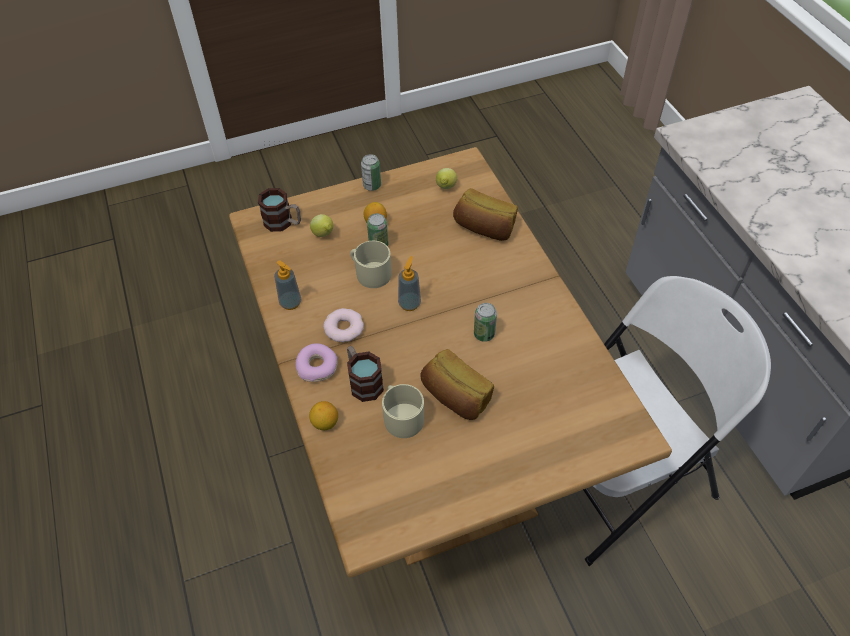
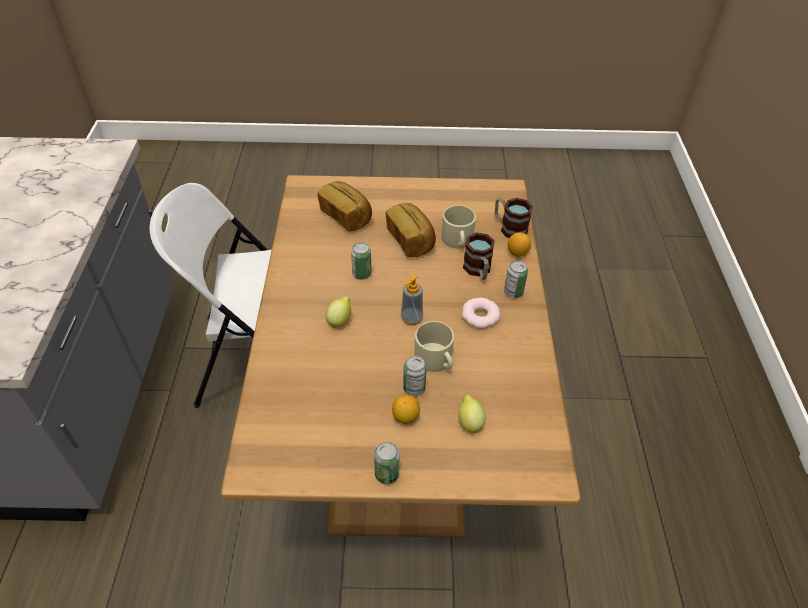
camera: 160 degrees left, 5 degrees down
(283, 223) = (513, 456): mug -> mug (509, 227)
(290, 302) = (524, 355): soap dispenser -> none
(317, 367) = (513, 292): donut -> can
(445, 188) = (301, 437): lemon -> lemon (340, 321)
(484, 228) = (294, 369): bread -> bread (346, 216)

